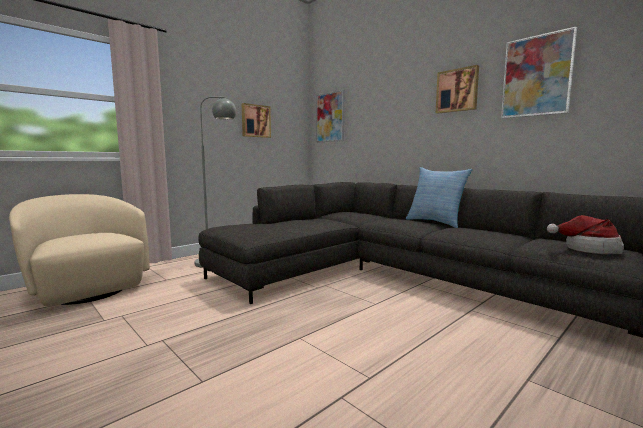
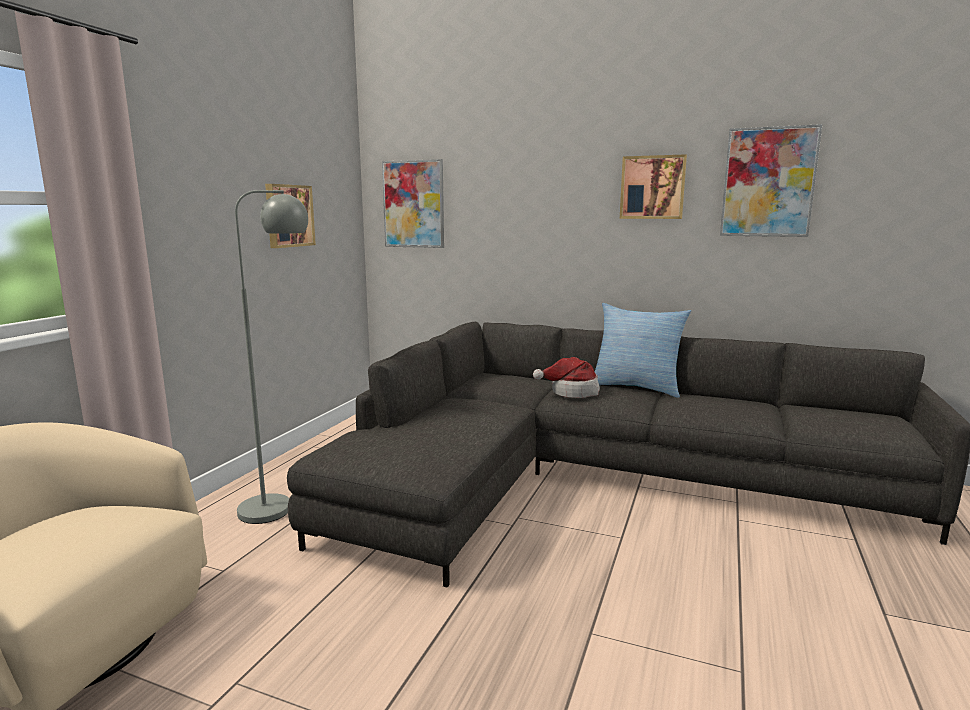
camera: 25 degrees left, 5 degrees up
(588, 249) = (866, 423): hat -> hat (571, 391)

